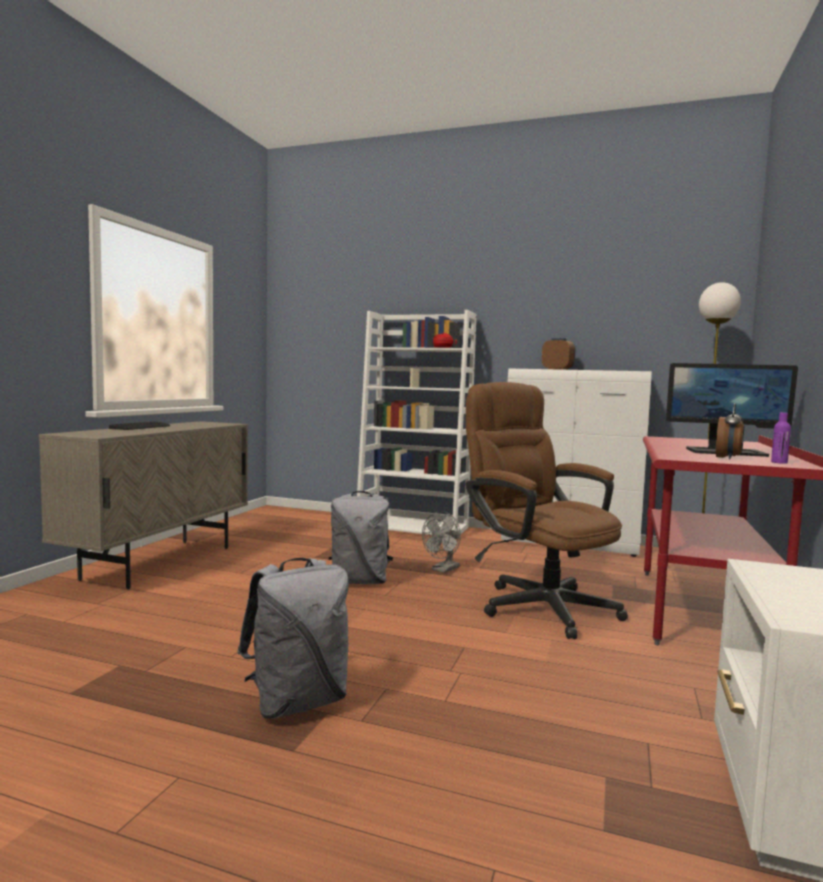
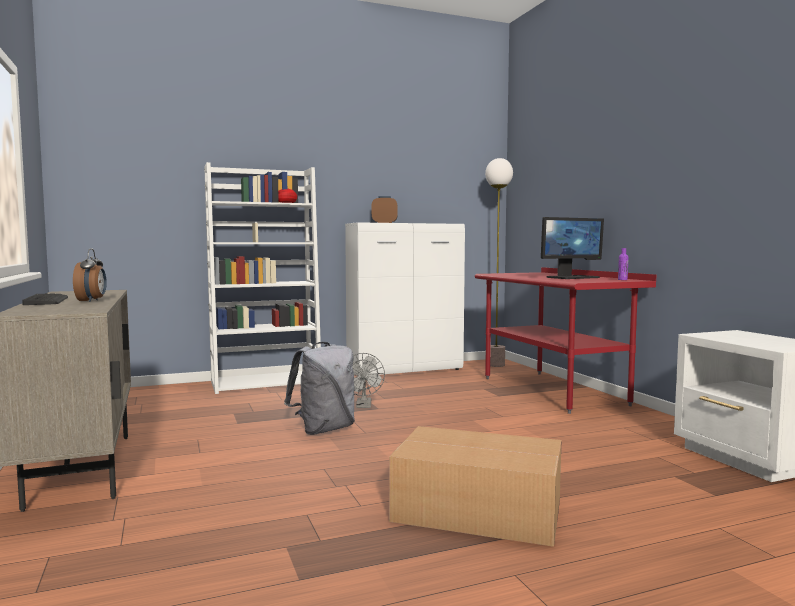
camera: 40 degrees left, 0 degrees up
(297, 702) = (475, 510): grey backpack -> cardboard box
(538, 604) = (470, 410): brown office chair -> none
(728, 458) = (595, 280): alarm clock -> alarm clock (92, 301)

